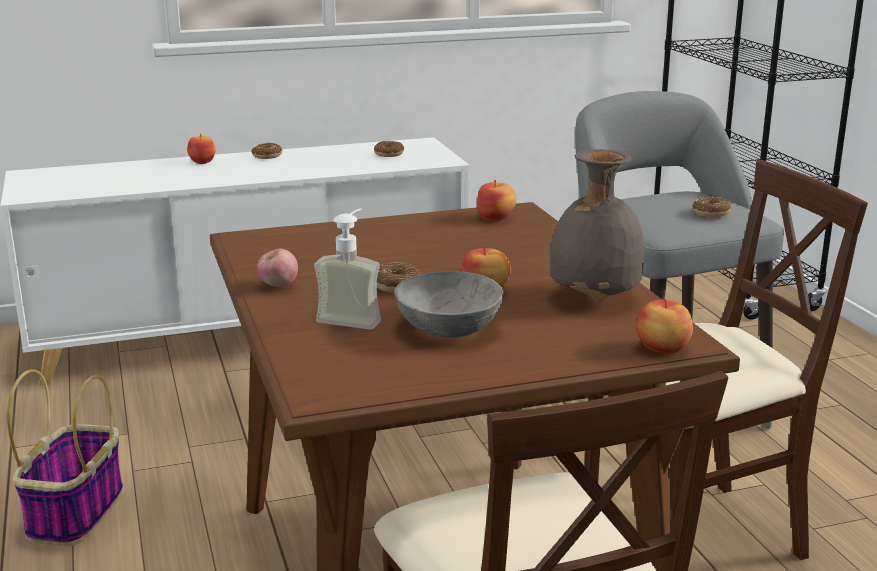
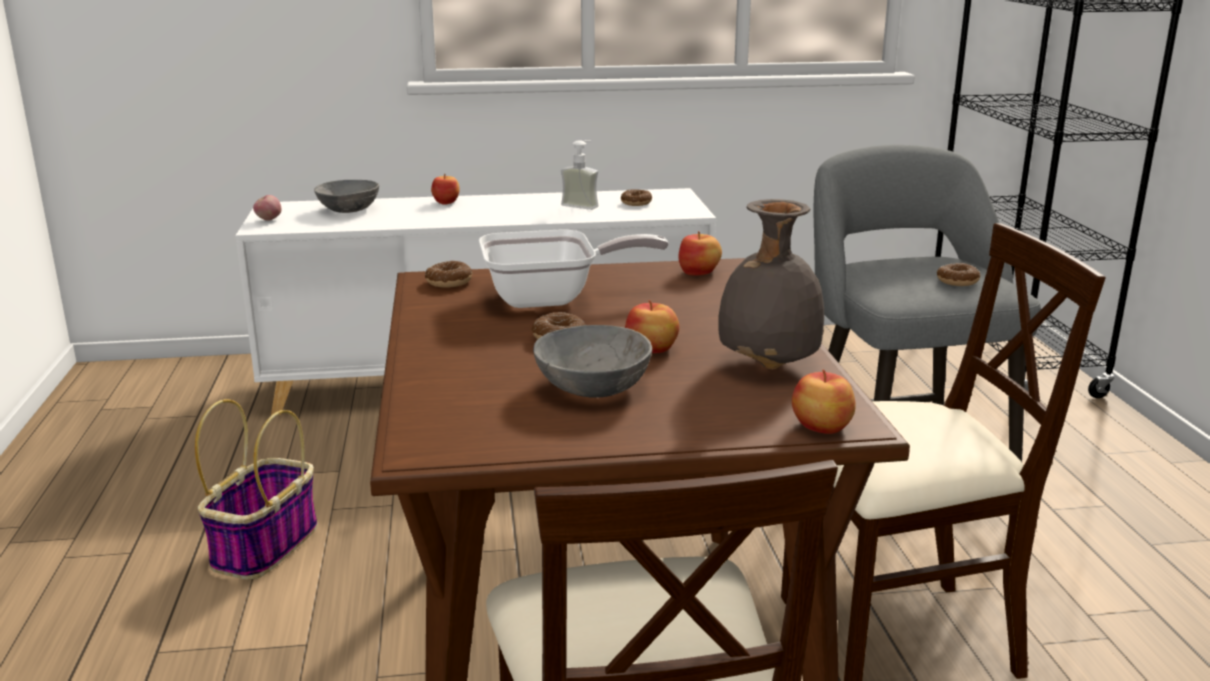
camera: 10 degrees right, 0 degrees up
(107, 173) = (349, 209): none -> grey bowl
(267, 156) = (512, 199): donut -> donut (449, 282)
(278, 286) = (437, 330): apple -> apple (268, 220)
(353, 317) = (498, 368): soap dispenser -> soap dispenser (583, 205)
(372, 250) = (552, 298): none -> frying pan

